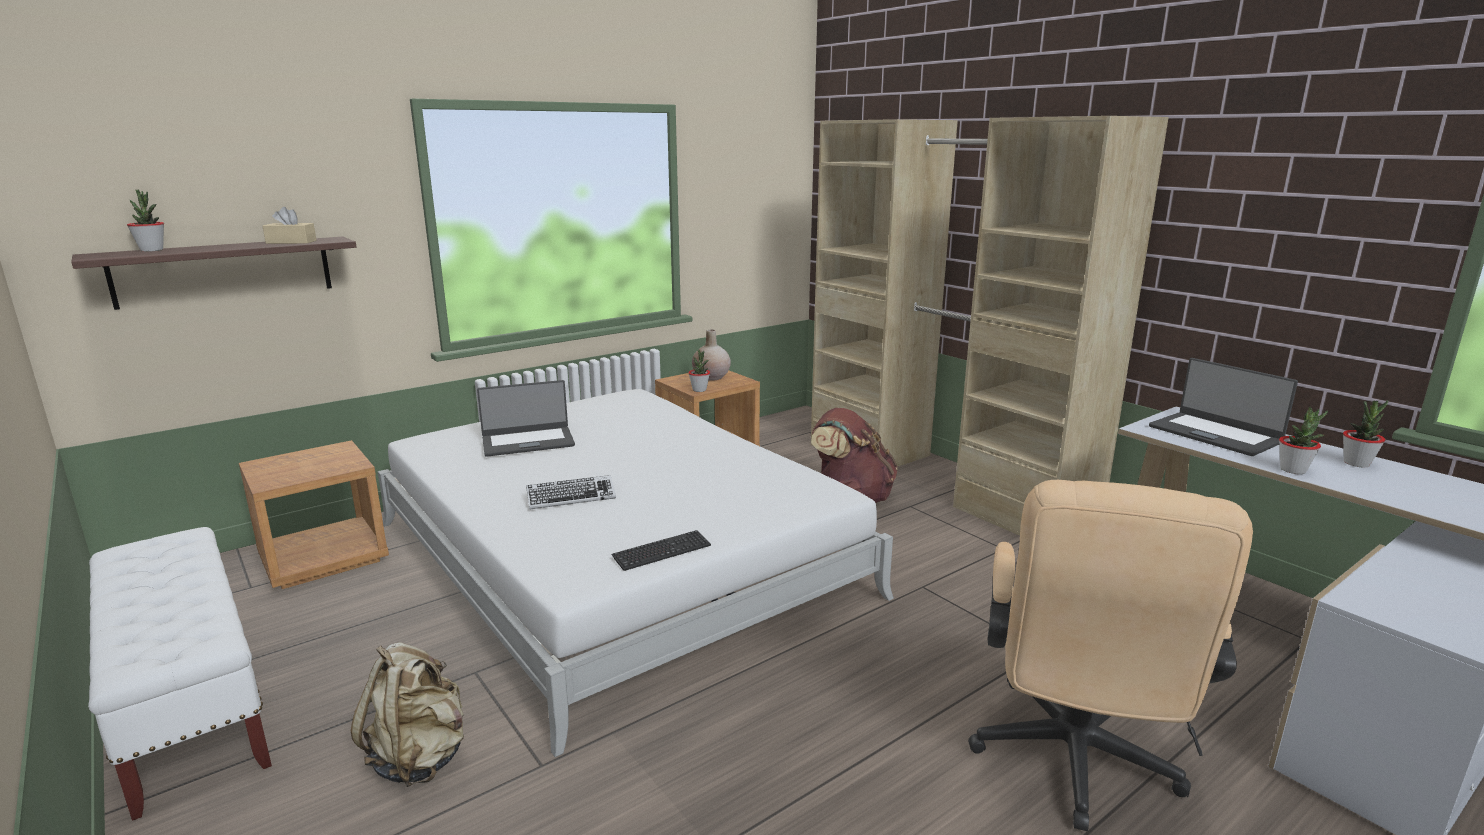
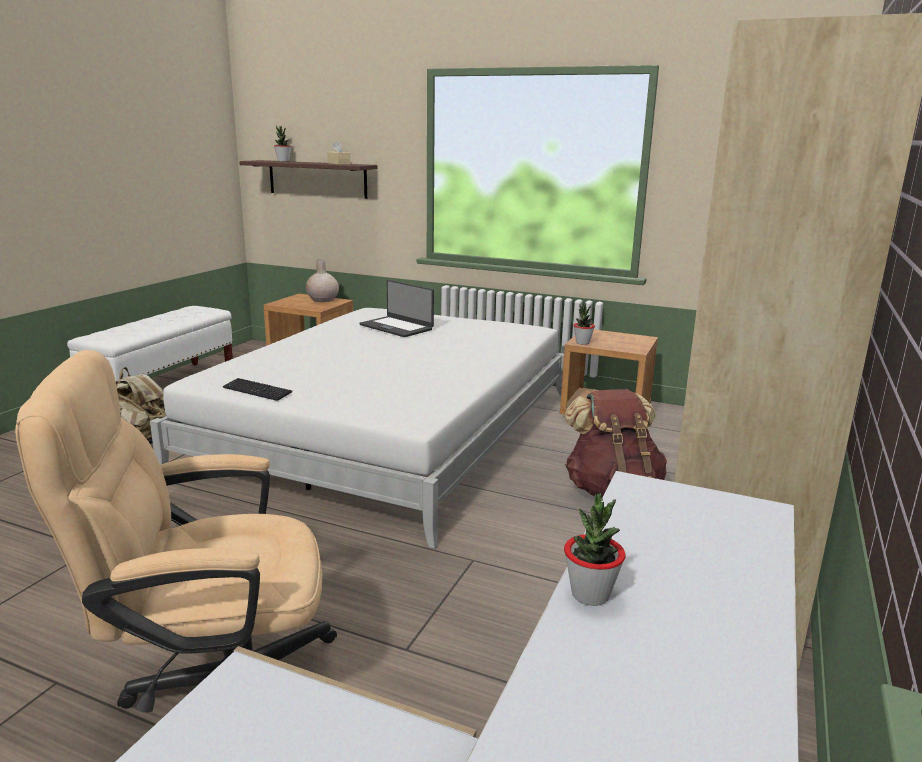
camera: 60 degrees right, 0 degrees up
(571, 497) = (317, 354): keyboard -> none
(711, 377) = (623, 340): beige vase -> beige vase (322, 300)
(1215, 434) = (688, 534): laptop -> none
(1356, 463) = (713, 665): potted plant -> none

